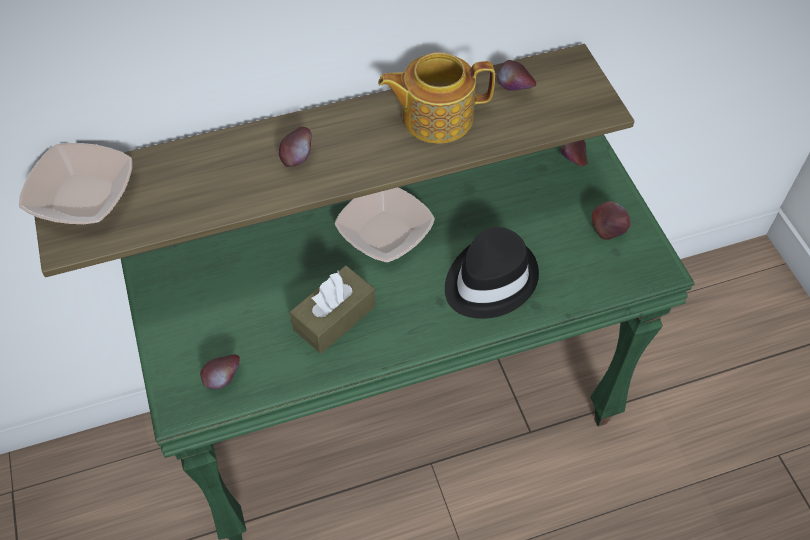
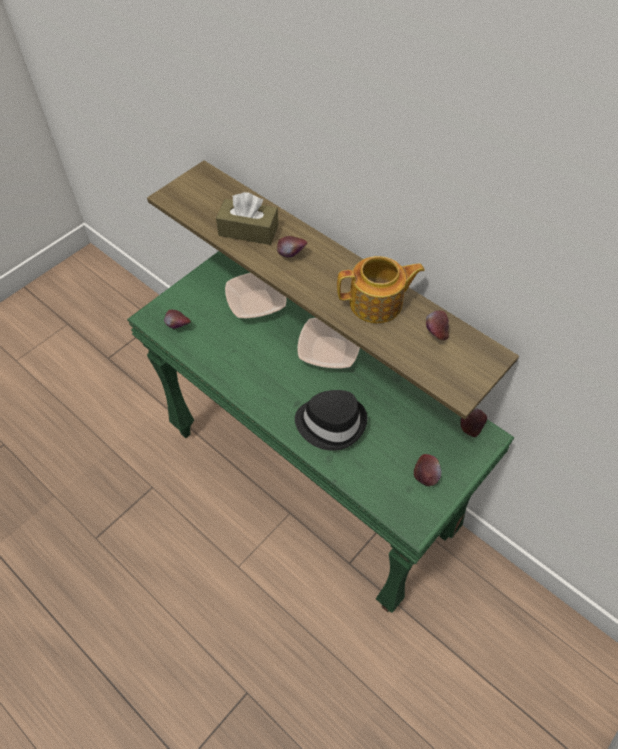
camera: 60 degrees right, 0 degrees up
(83, 196) = (202, 186): bowl -> bowl (256, 303)
(334, 318) = (250, 356): brown tissue box -> brown tissue box (248, 230)
(435, 117) = (377, 303): teapot -> teapot turned 120 degrees clockwise

